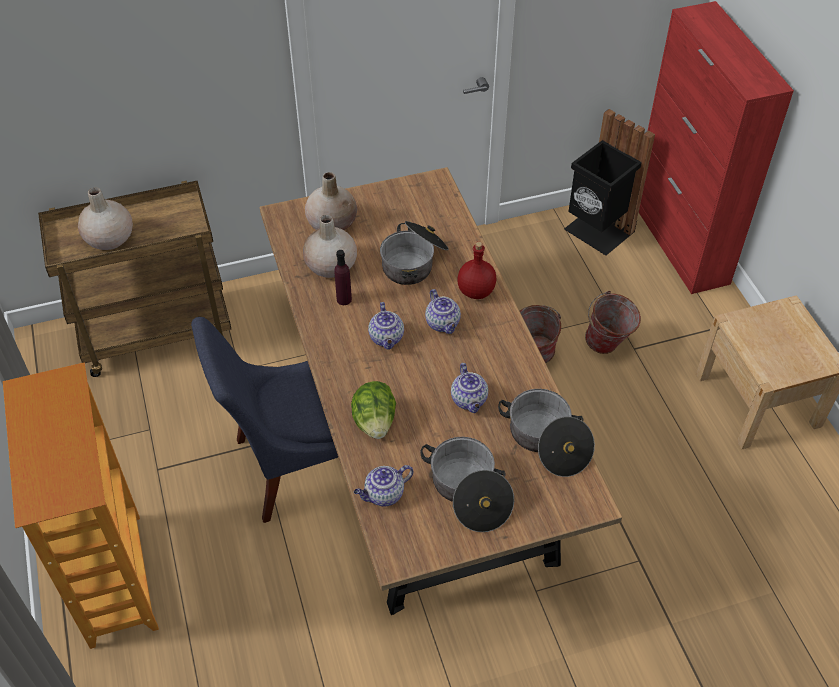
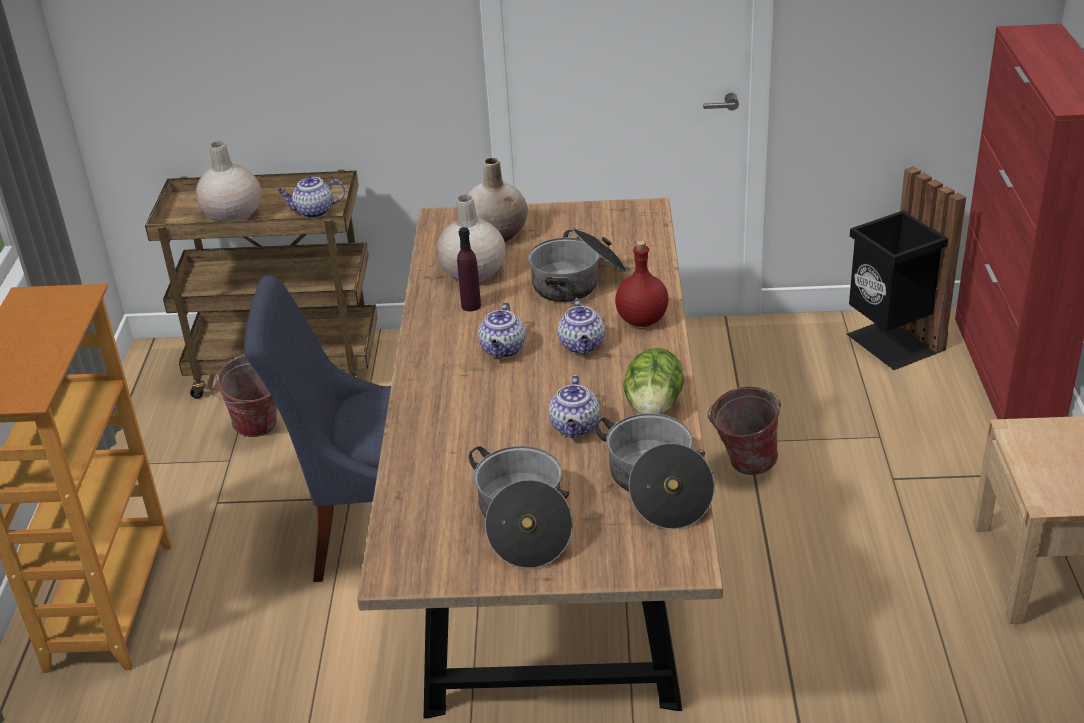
camera: 20 degrees right, 15 degrees down
(374, 422) = (442, 430): lettuce -> lettuce (654, 407)
(384, 495) = (412, 505): teapot -> teapot (314, 212)
(607, 347) = (854, 471): bucket -> bucket (257, 431)

